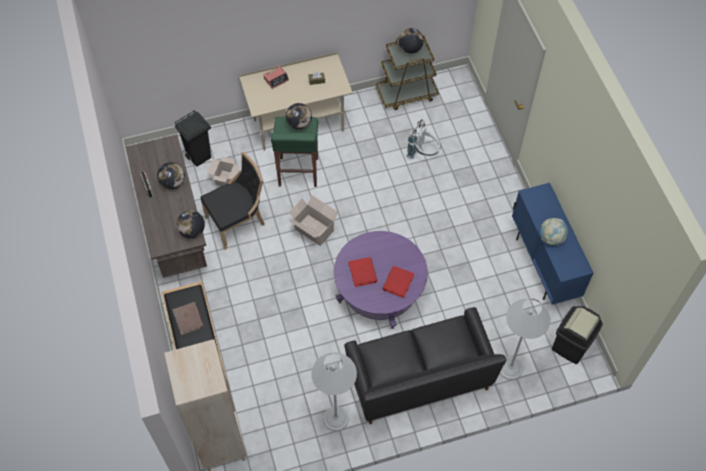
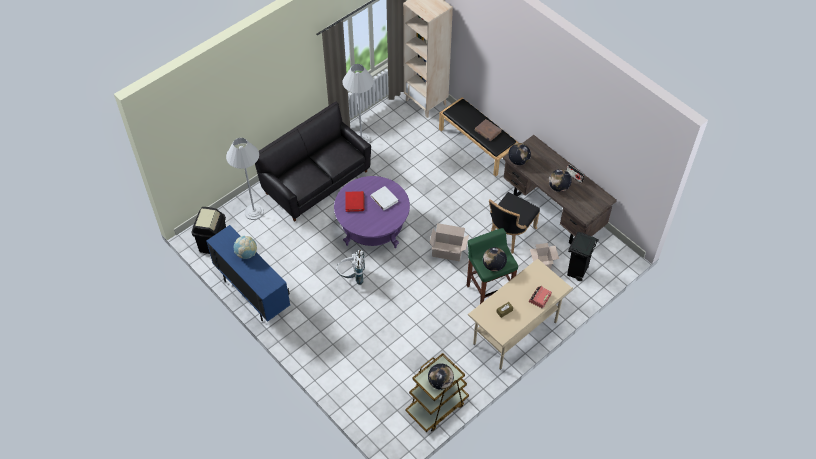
camera: 155 degrees right, 5 degrees down
(363, 272) = (384, 199): red book -> white book
(423, 153) = (392, 352): white backpack -> white backpack (352, 276)

